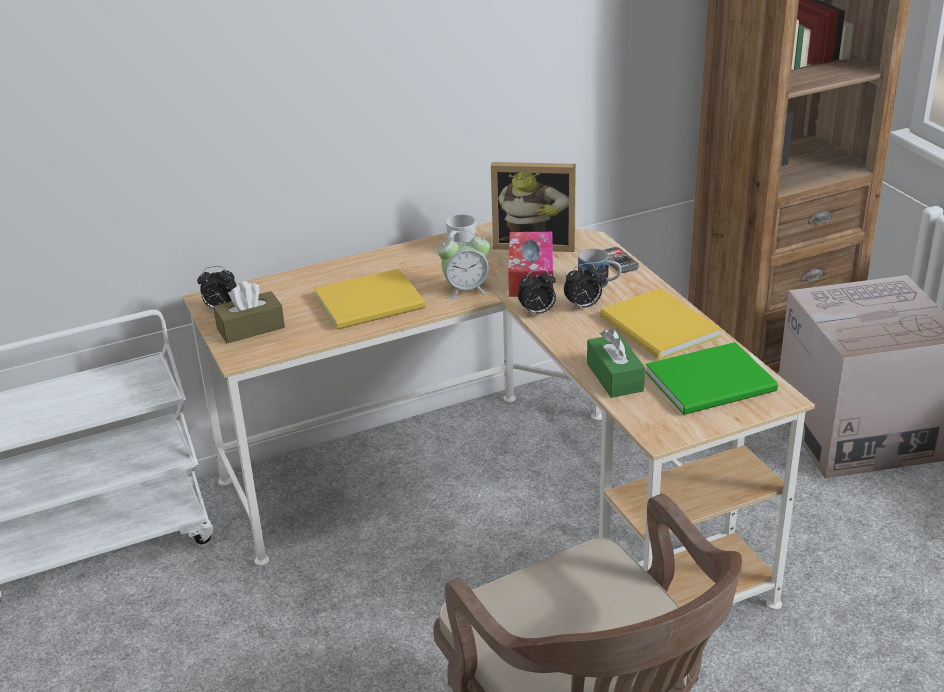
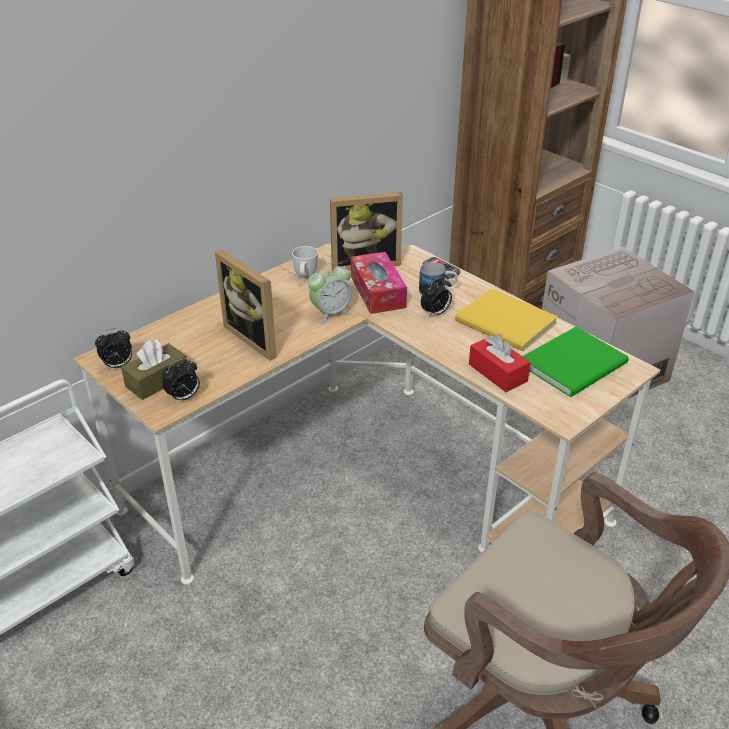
camera: 20 degrees left, 5 degrees up
(373, 303) = (257, 338): yellow book -> picture frame
(537, 312) = (402, 325): alarm clock -> alarm clock (184, 397)
(614, 377) = (497, 373): green tissue box -> red tissue box

